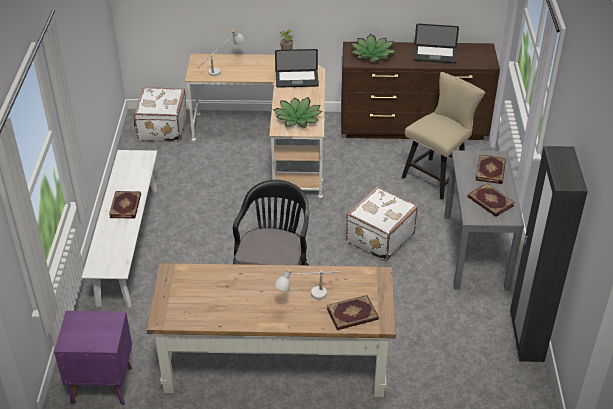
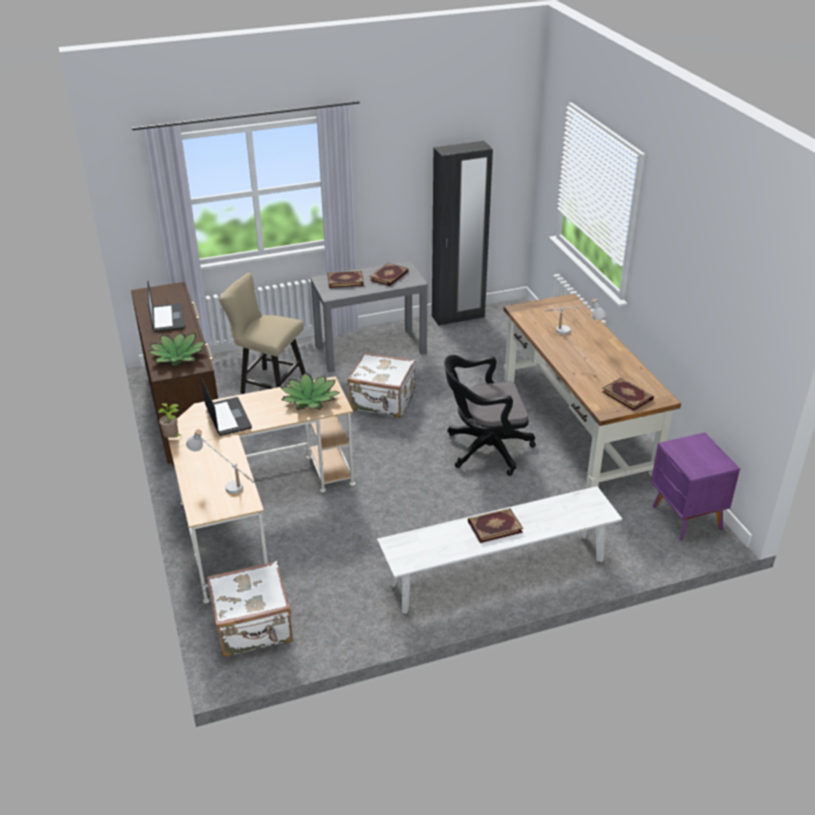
camera: 110 degrees left, 5 degrees down
(352, 315) = (572, 312): book -> book (628, 395)

